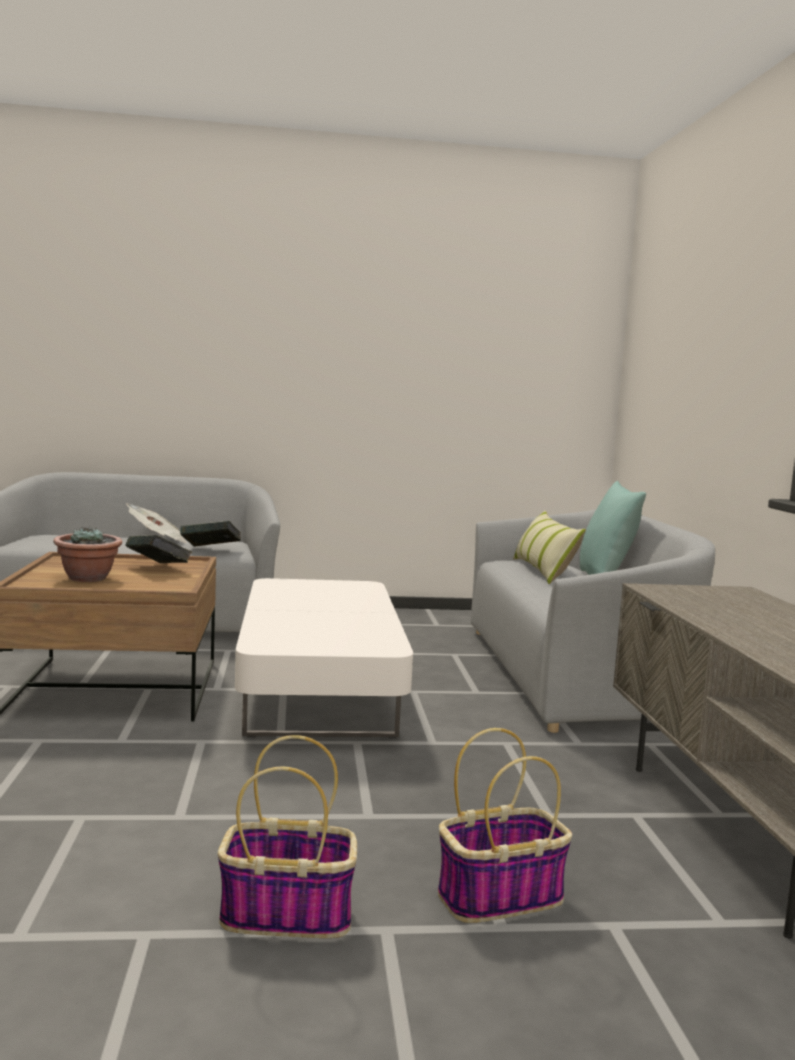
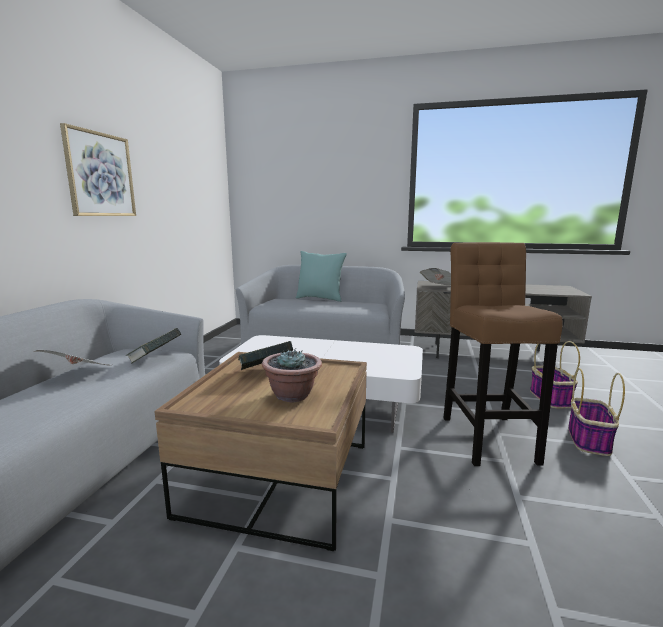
camera: 70 degrees left, 5 degrees up
(262, 806) = (487, 436): none -> brown stool
(313, 349) = (100, 175): none -> picture
(543, 571) = (295, 303): pillow -> none
(678, 595) = (438, 287): none -> newspaper

